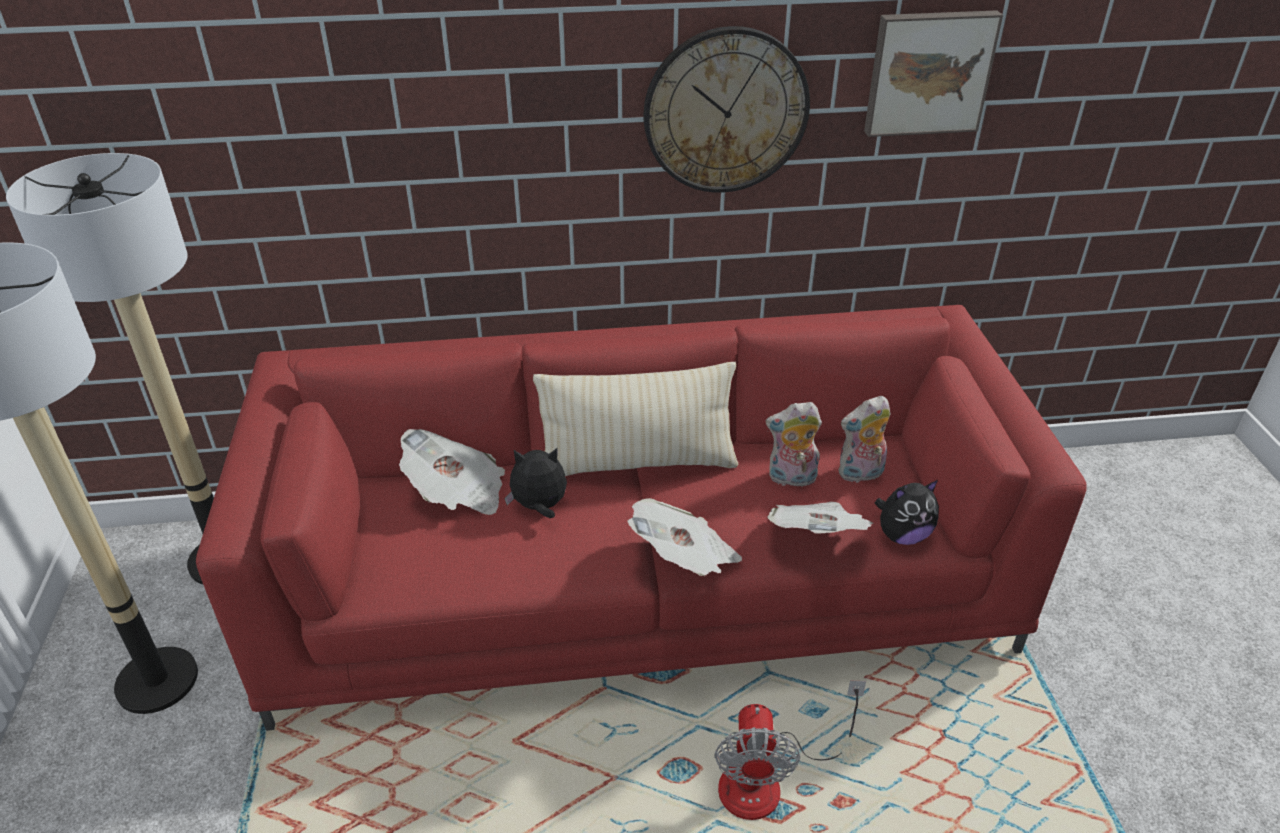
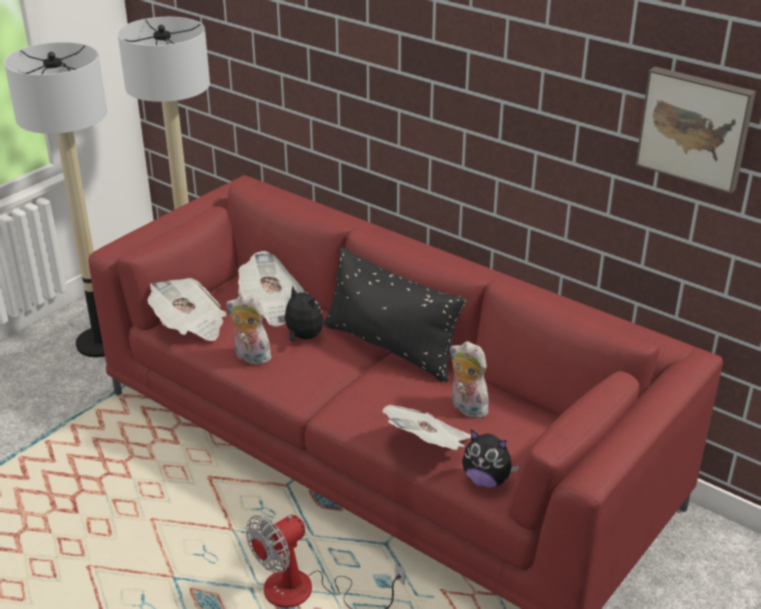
camera: 45 degrees right, 5 degrees down
(638, 464) = (390, 348): beige pillow -> black pillow
(685, 558) = (336, 408): newspaper -> newspaper (190, 325)
(726, 111) = (535, 108): wall clock -> none
(860, 474) = (517, 433): plush toy -> plush toy (250, 357)

